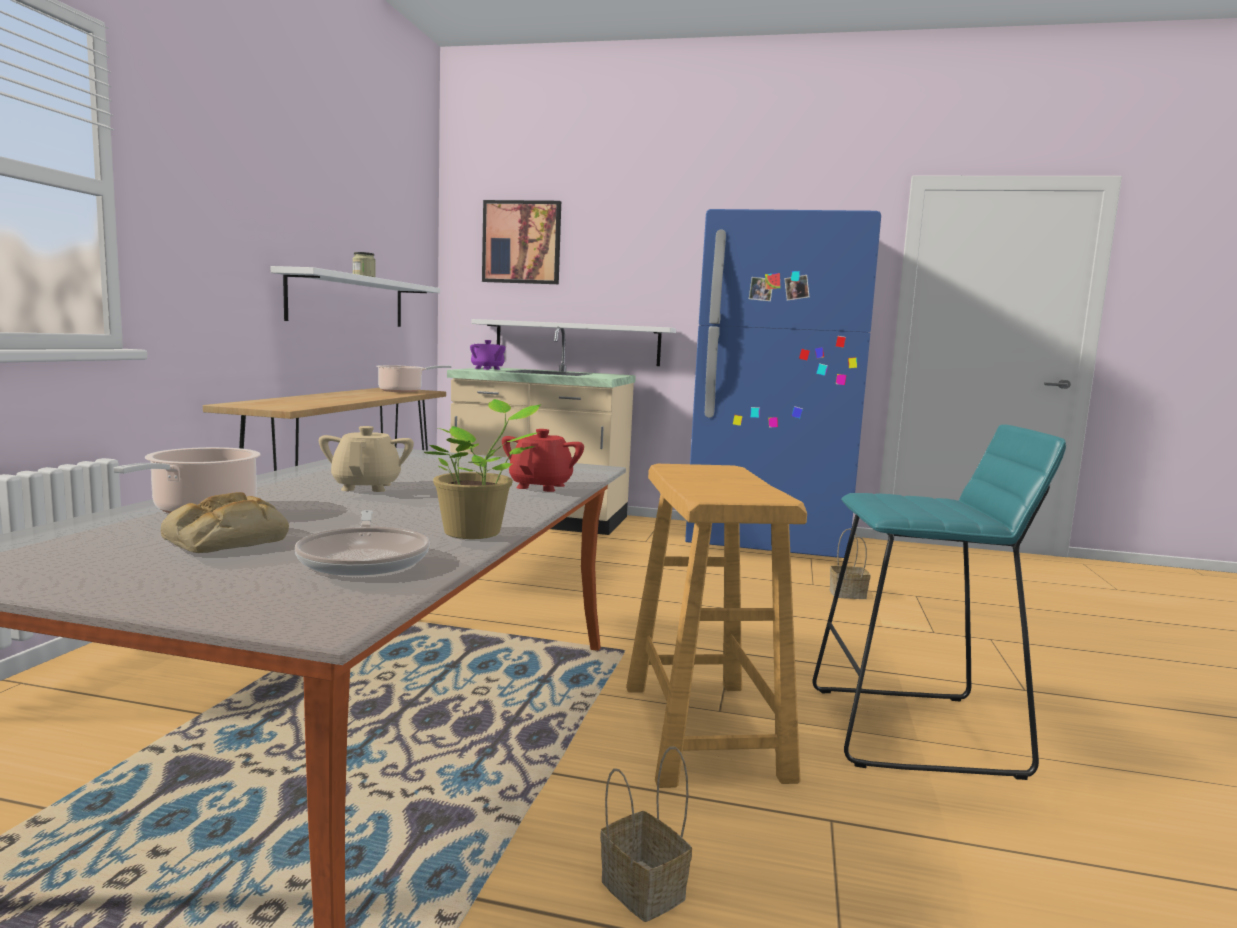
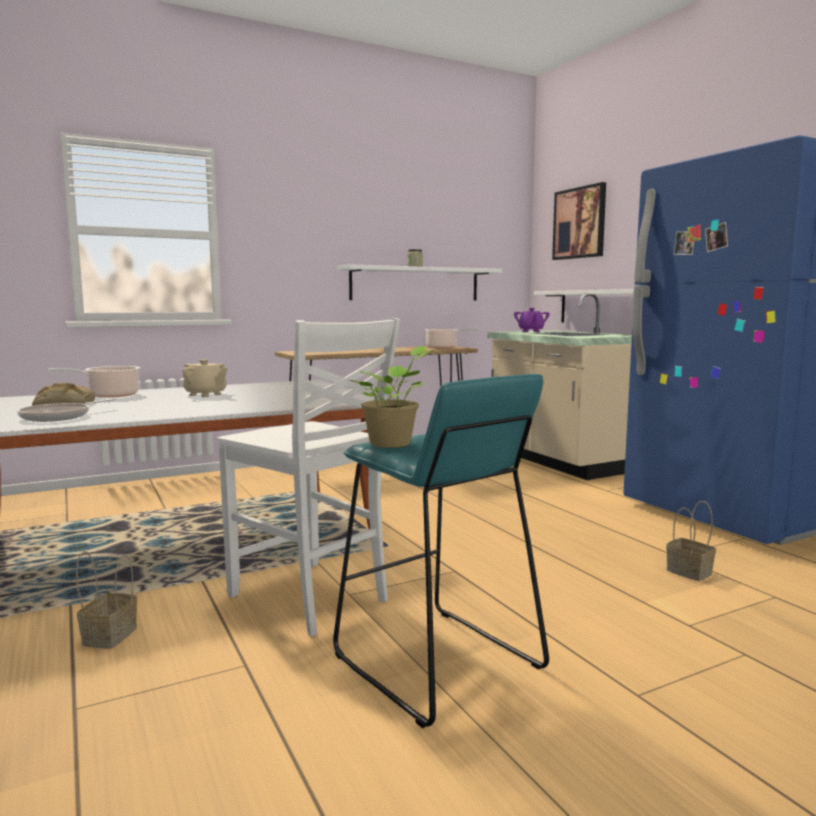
camera: 50 degrees right, 0 degrees up
(367, 487) = (205, 395): beige teapot -> beige teapot turned 75 degrees clockwise
(477, 532) = (137, 416): potted plant -> potted plant (393, 444)
(541, 486) = (278, 404): red teapot -> none
(703, 731) = (311, 598): beige stool -> white chair

